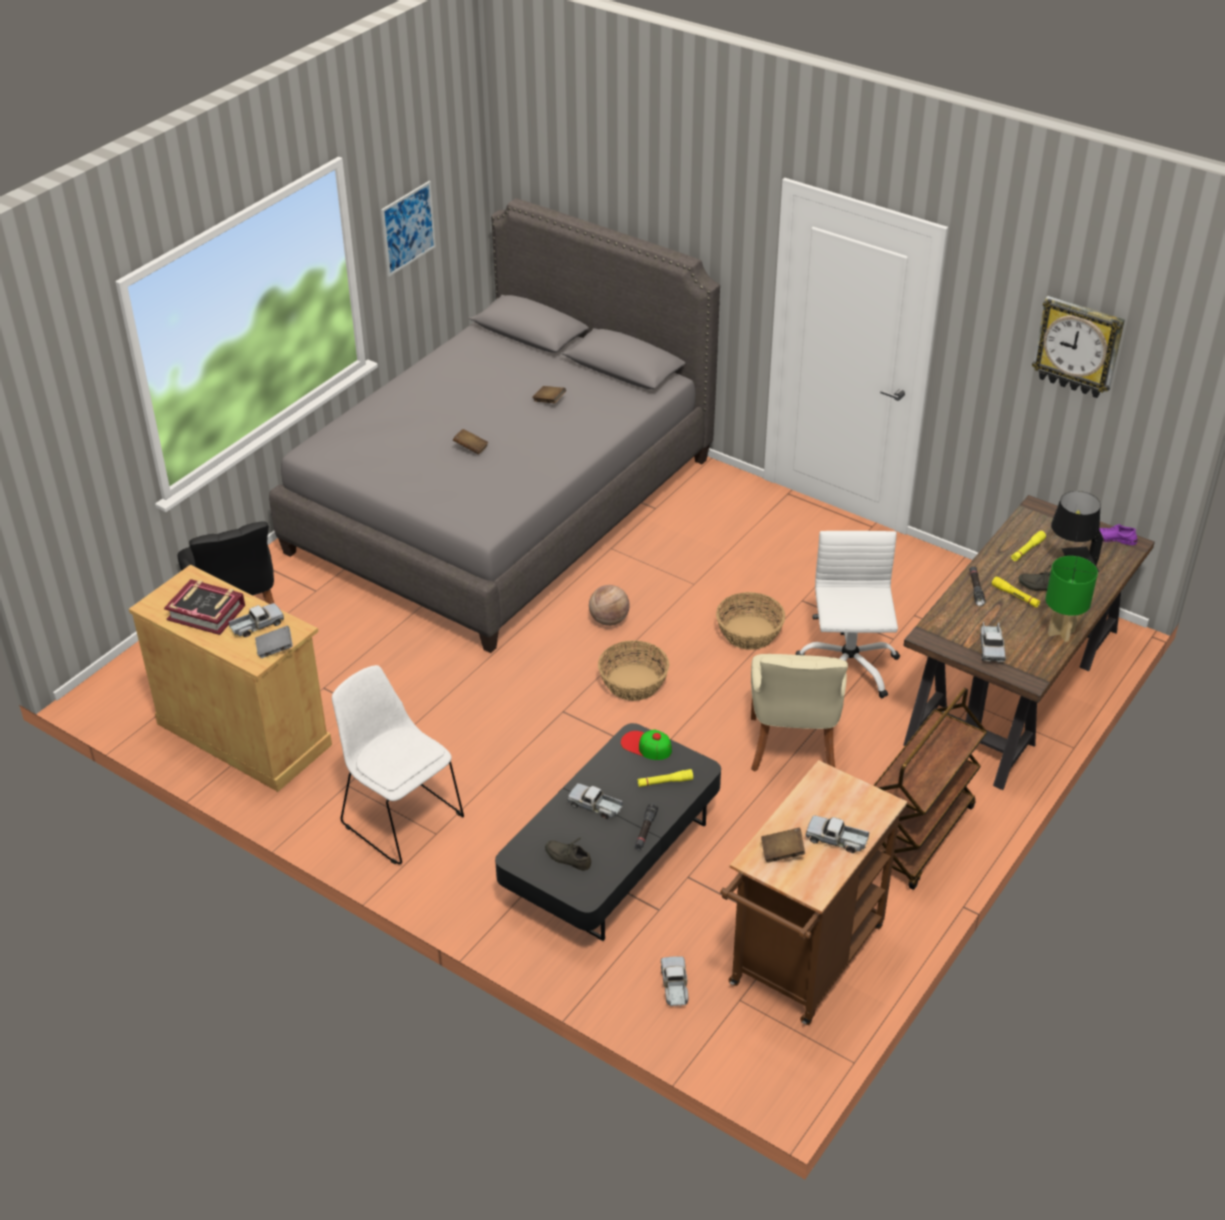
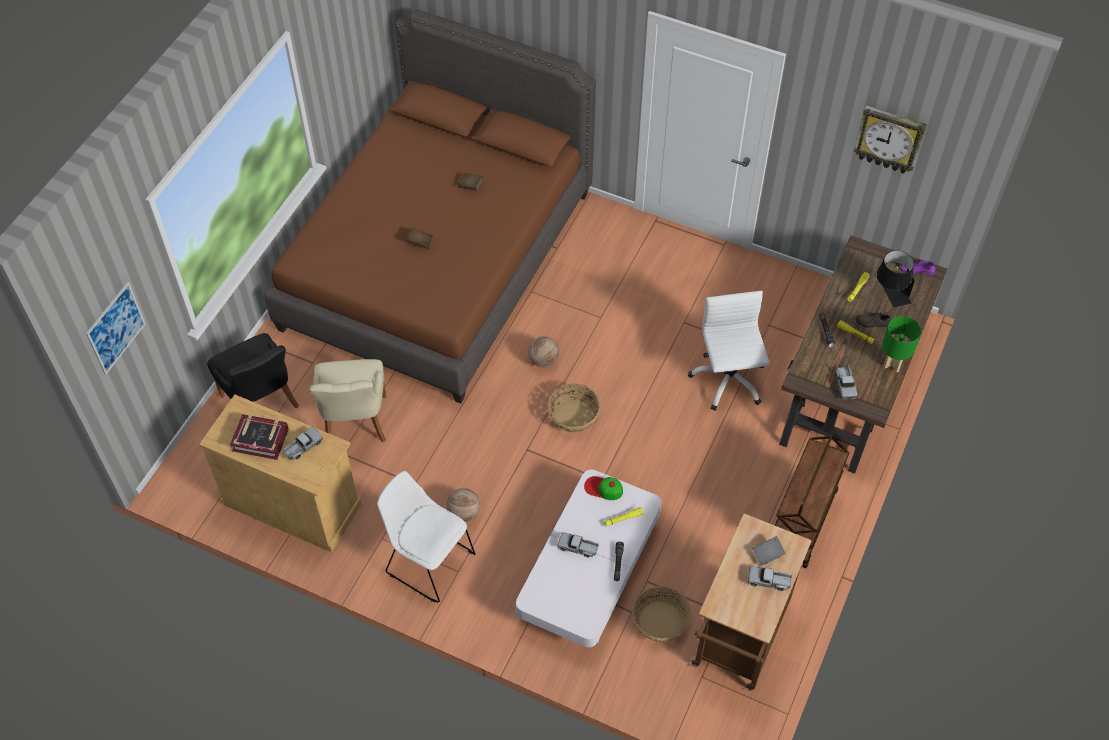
camera: 10 degrees left, 15 degrees up
(275, 649) = (323, 467): grey book -> grey book (767, 554)
(408, 228) = (337, 57): picture -> picture (115, 328)
(462, 770) = (464, 513): none -> basketball
(501, 505) = (437, 260): grey bed -> brown bed
(569, 857) = (568, 594): grey shoe -> none
(611, 858) = (589, 573): black coffee table -> white coffee table
(675, 986) = (655, 673): toy truck -> none
(750, 633) = (650, 358): basket -> basket (660, 621)
(782, 852) = (733, 597): brown book -> none
(793, 749) = (701, 459): beige chair -> beige chair (355, 423)

